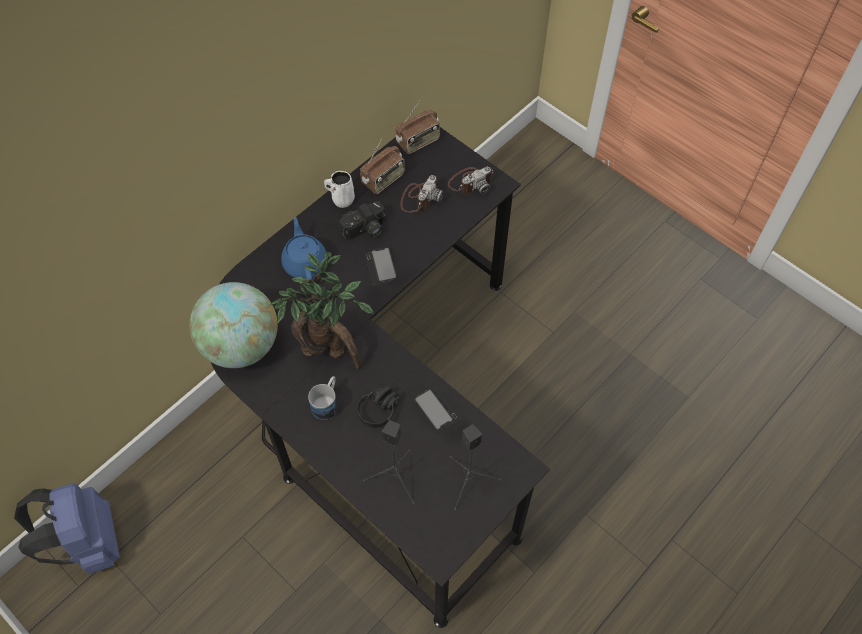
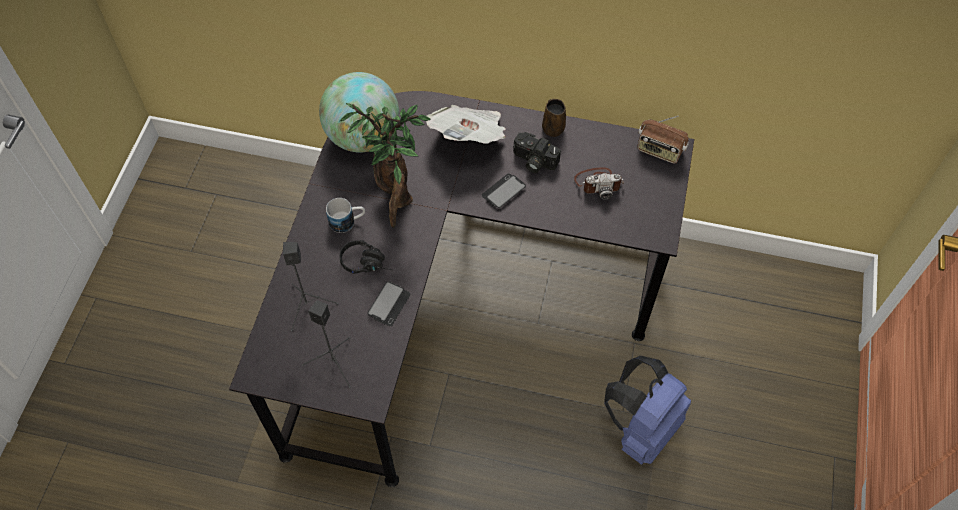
camera: 60 degrees right, 0 degrees up
(88, 543) = (220, 174): blue backpack -> blue backpack (641, 428)
(305, 263) = (469, 136): blue teapot -> newspaper
(342, 199) = (553, 127): white mug -> brown mug
(383, 180) = (596, 146): radio -> none
(470, 182) = (646, 214): camera -> none

